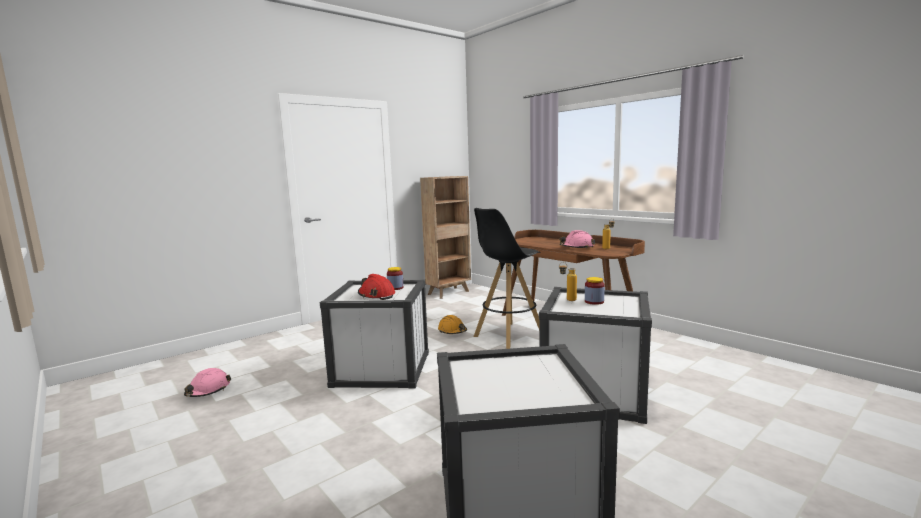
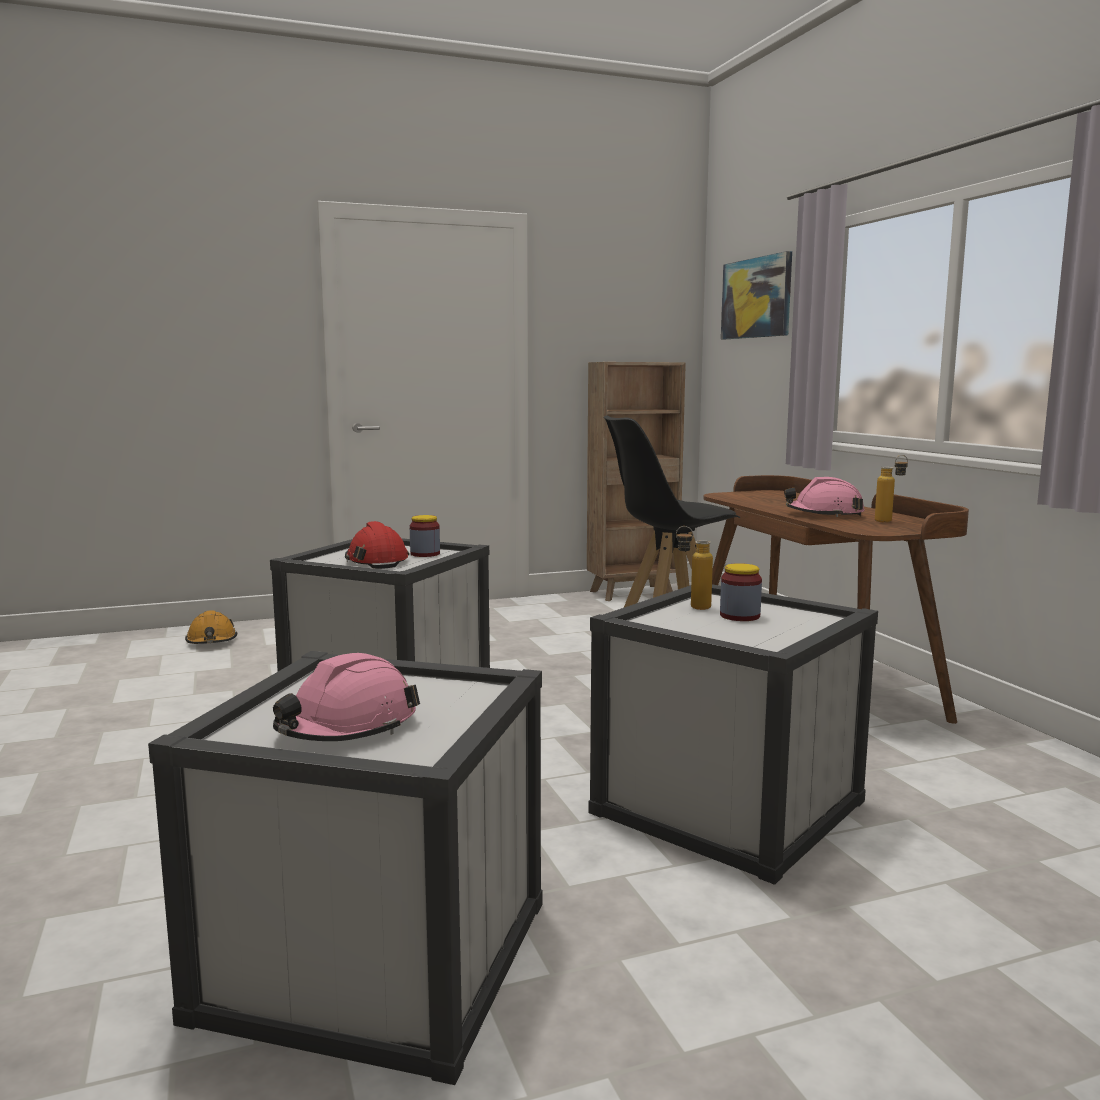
camera: 20 degrees right, 0 degrees up
(208, 390) = (116, 686): pink hard hat -> pink hard hat (347, 727)
(452, 331) = (569, 658): orange hard hat -> orange hard hat (211, 641)
(502, 144) = (756, 298): none -> picture

